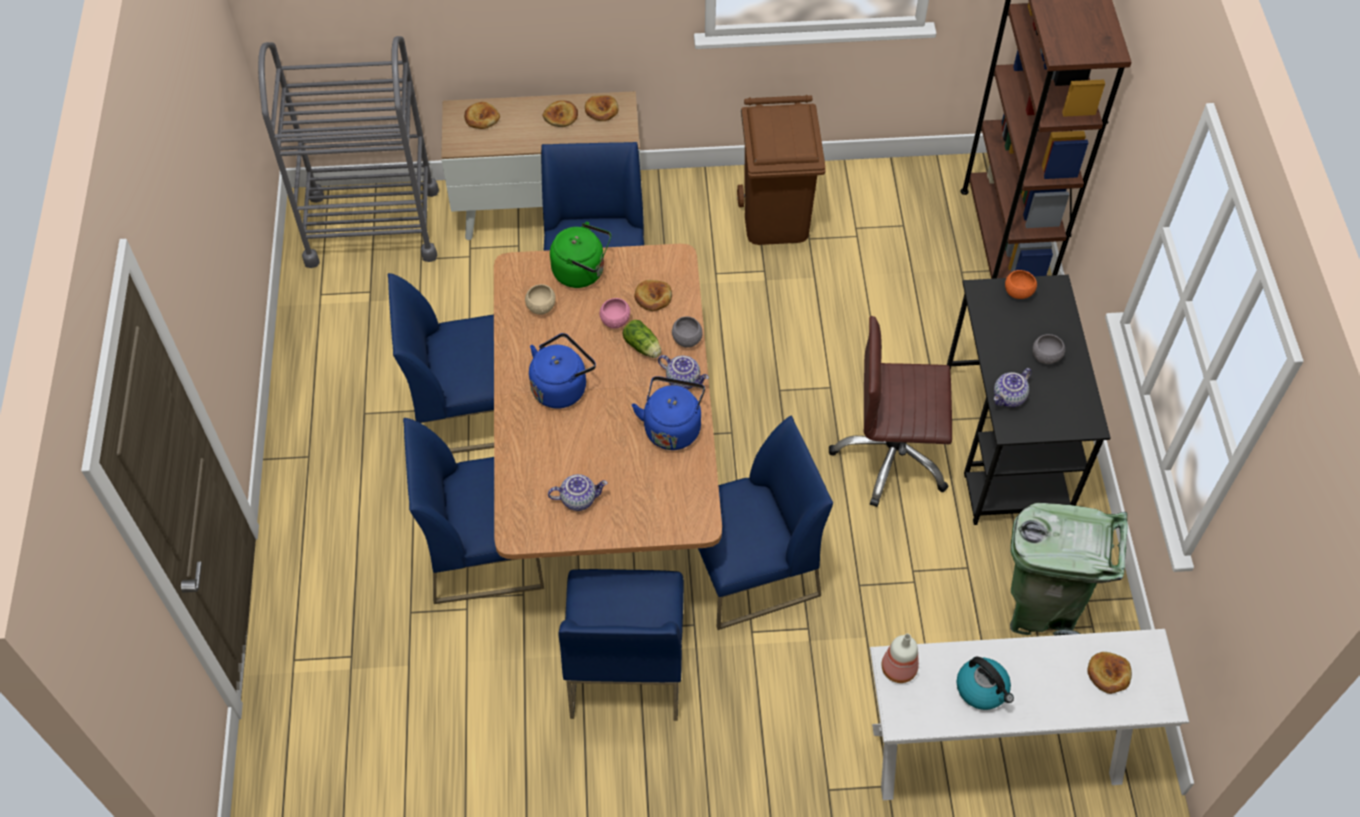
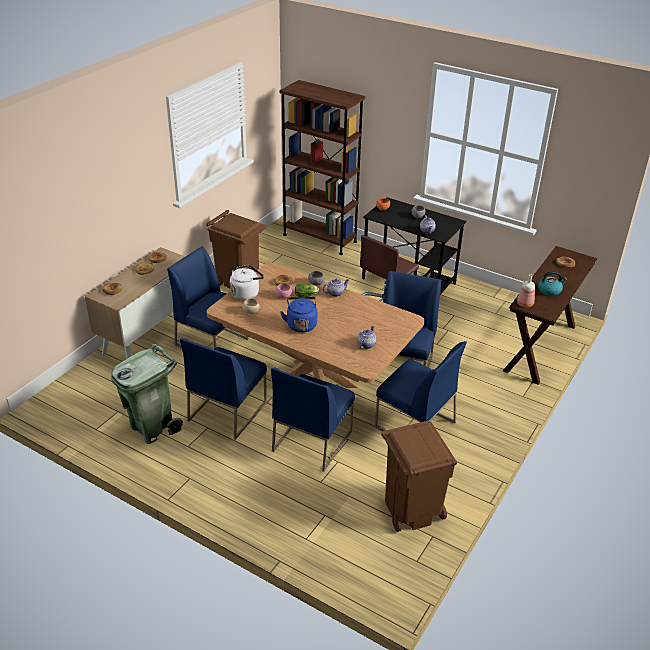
camera: 55 degrees left, 20 degrees down
(372, 226) = (79, 392): grey cart -> none
(437, 761) = (411, 510): none -> brown trash can
(582, 271) = (246, 293): green kettle -> white kettle
(672, 427) = (356, 305): blue kettle -> none
(995, 753) = (540, 348): white console table -> brown console table
(1042, 609) = (488, 308): green trash can -> green trash can (152, 427)

